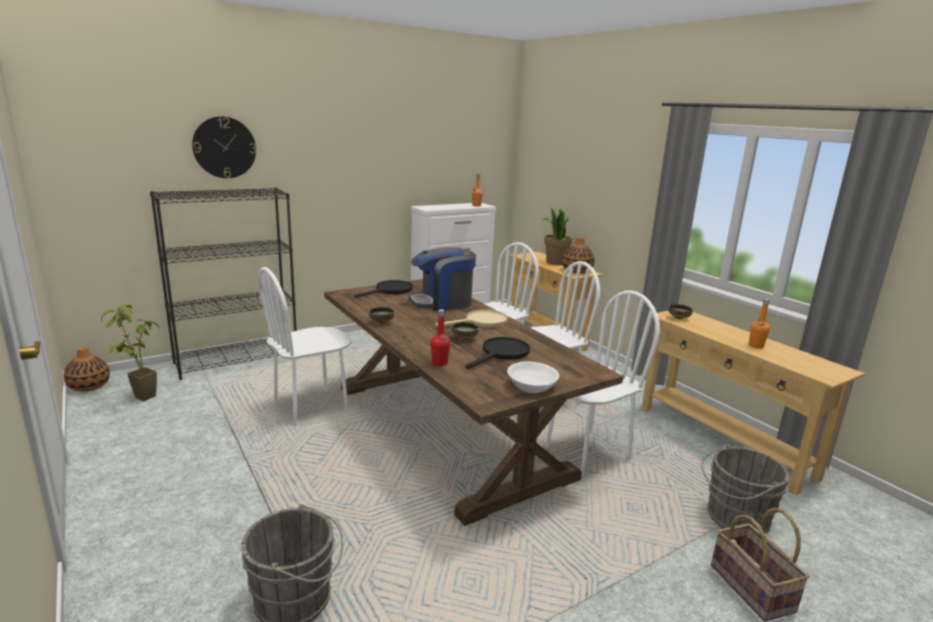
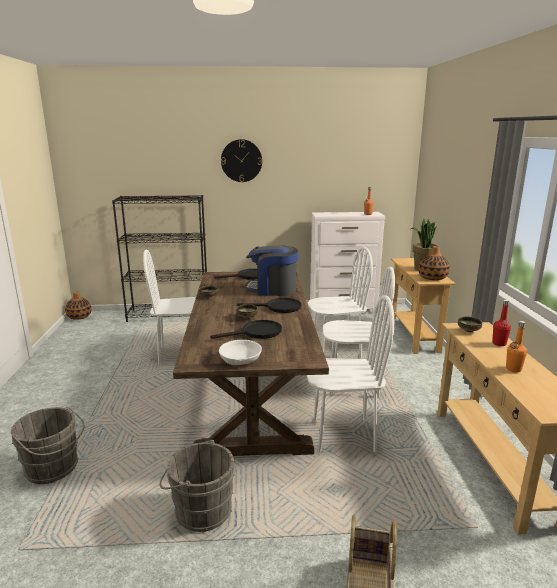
camera: 30 degrees right, 0 degrees up
(137, 399) = (94, 329): potted plant -> none
(224, 147) = (169, 166): wall clock -> wall clock (241, 160)
(439, 363) = (202, 331): red bottle -> red bottle (499, 343)
(481, 322) = (278, 308): beige frying pan -> black frying pan
(734, 519) = (420, 531): grey bucket -> grey bucket (200, 510)

